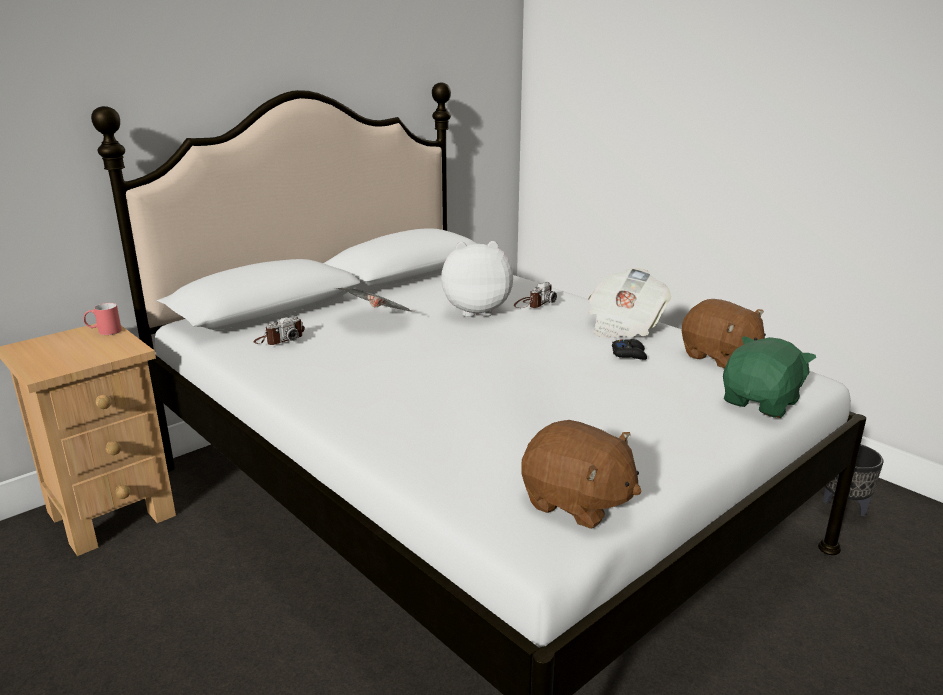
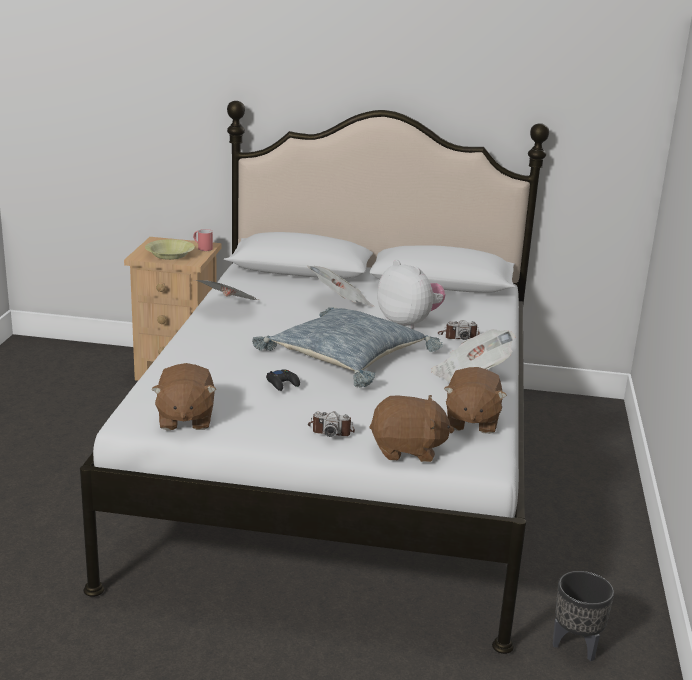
camera: 50 degrees right, 0 degrees up
(83, 355) = (170, 255): none -> yellow bowl
(280, 339) = (266, 288): camera -> camera (331, 430)
(295, 373) = (229, 307): none -> newspaper
(507, 356) = (347, 353): none -> pillow
(629, 354) = (417, 388): black game controller -> black game controller (283, 383)
(761, 402) = (407, 450): green plush toy -> brown plush toy

